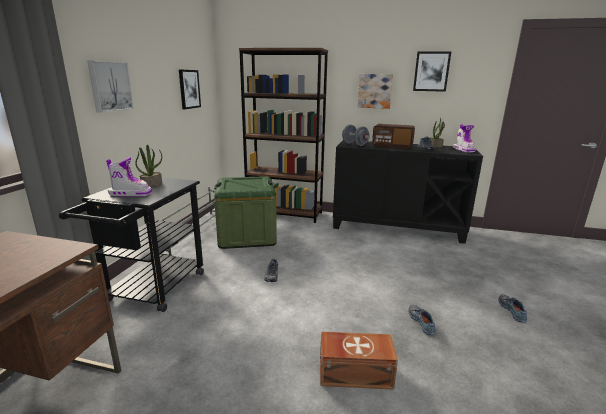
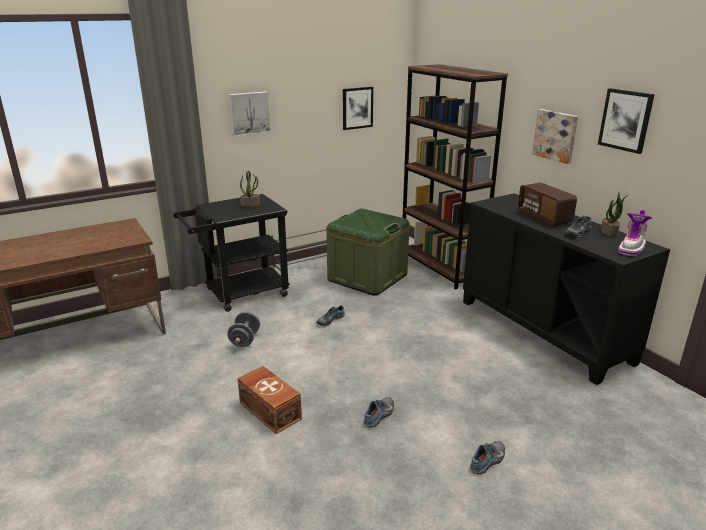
camera: 45 degrees right, 5 degrees up
(130, 193) = (224, 209): boot -> none
(355, 144) = (504, 204): grey dumbbell -> grey dumbbell (245, 340)

